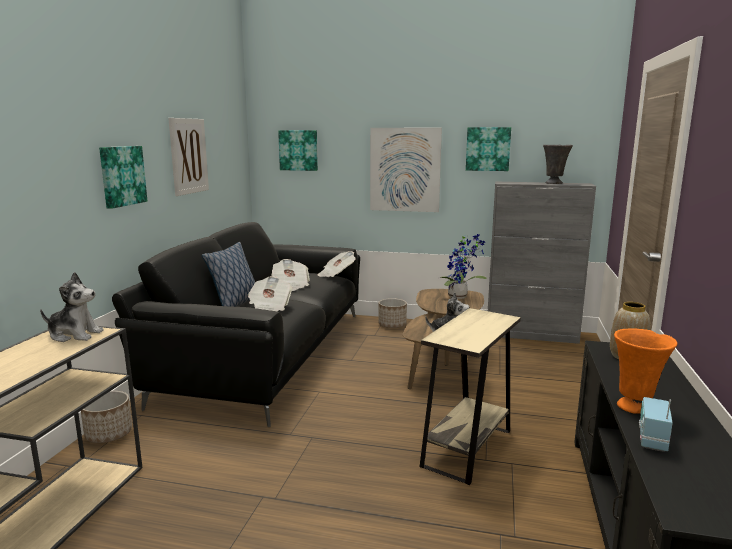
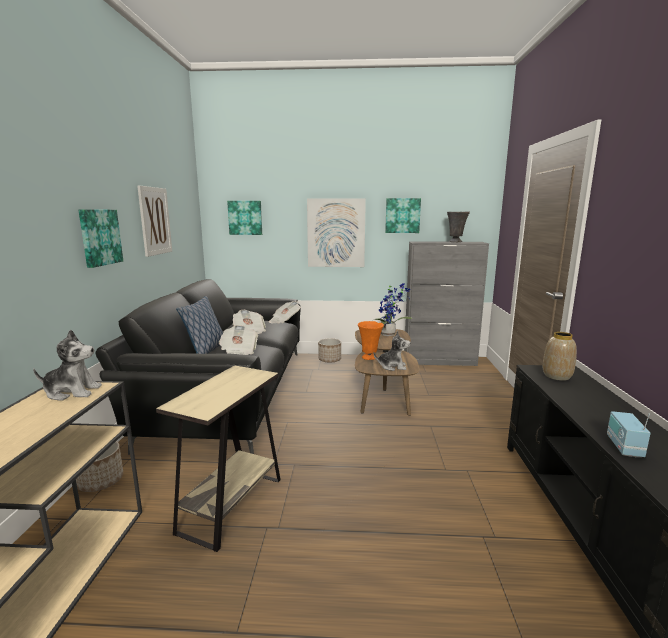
camera: 10 degrees left, 0 degrees up
(467, 448) = (427, 461): beige side table -> beige side table (231, 505)
(635, 407) = (592, 419): orange vase -> orange vase (370, 357)

